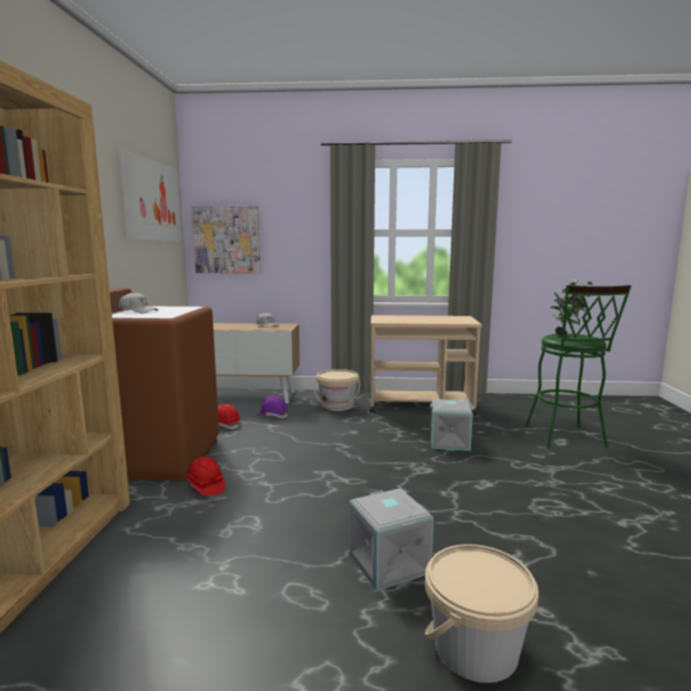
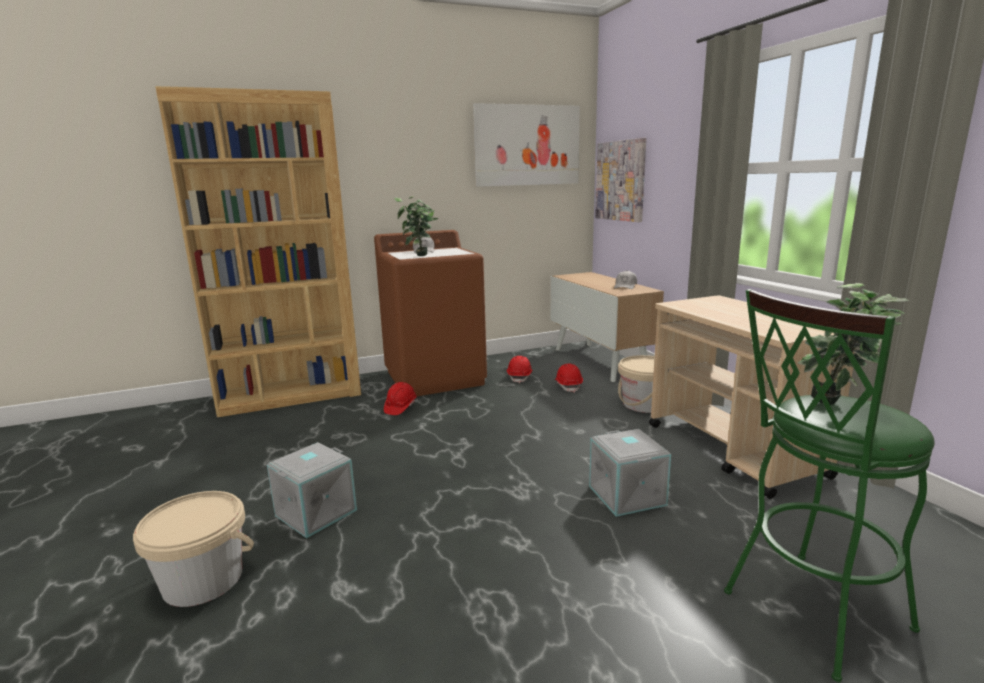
camera: 65 degrees right, 5 degrees up
(174, 314) = (419, 256): none -> potted plant
(273, 416) = (568, 386): purple hard hat -> red hard hat

